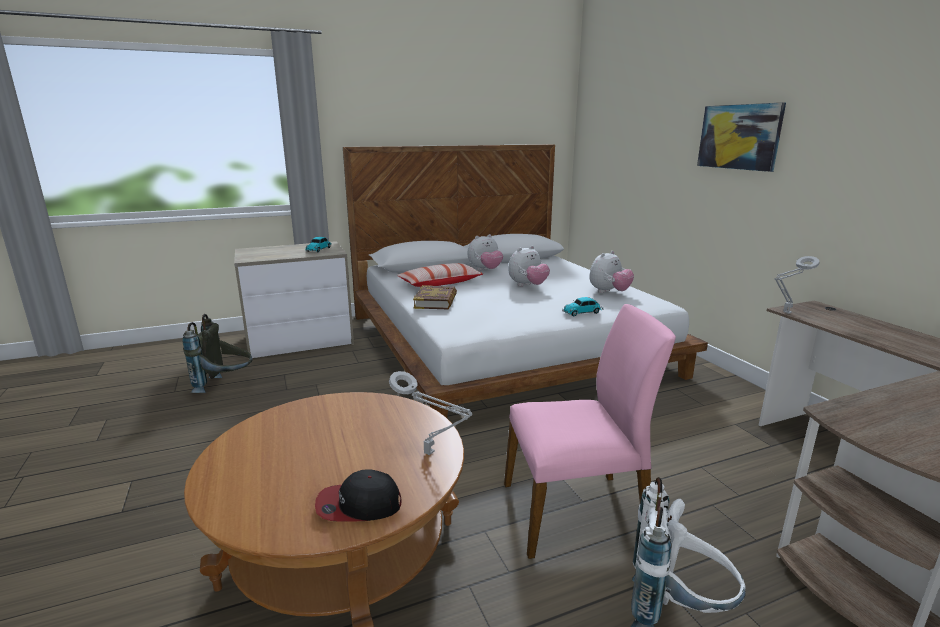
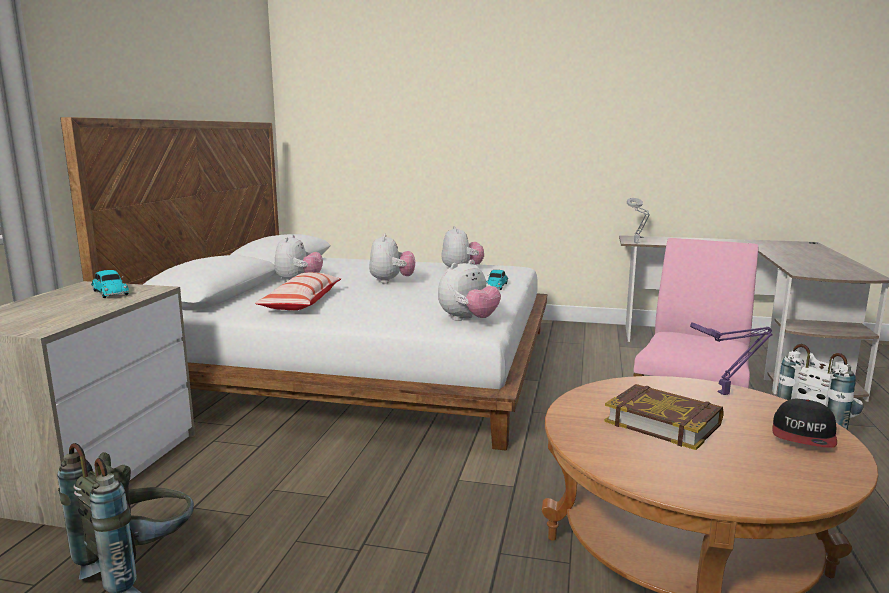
camera: 55 degrees left, 5 degrees down
(431, 454) = (726, 393): grey table lamp -> purple table lamp
(436, 301) = (367, 315): book -> book (663, 422)
(468, 326) = (468, 320): none -> plush toy
(739, 137) = (521, 109): picture -> none

